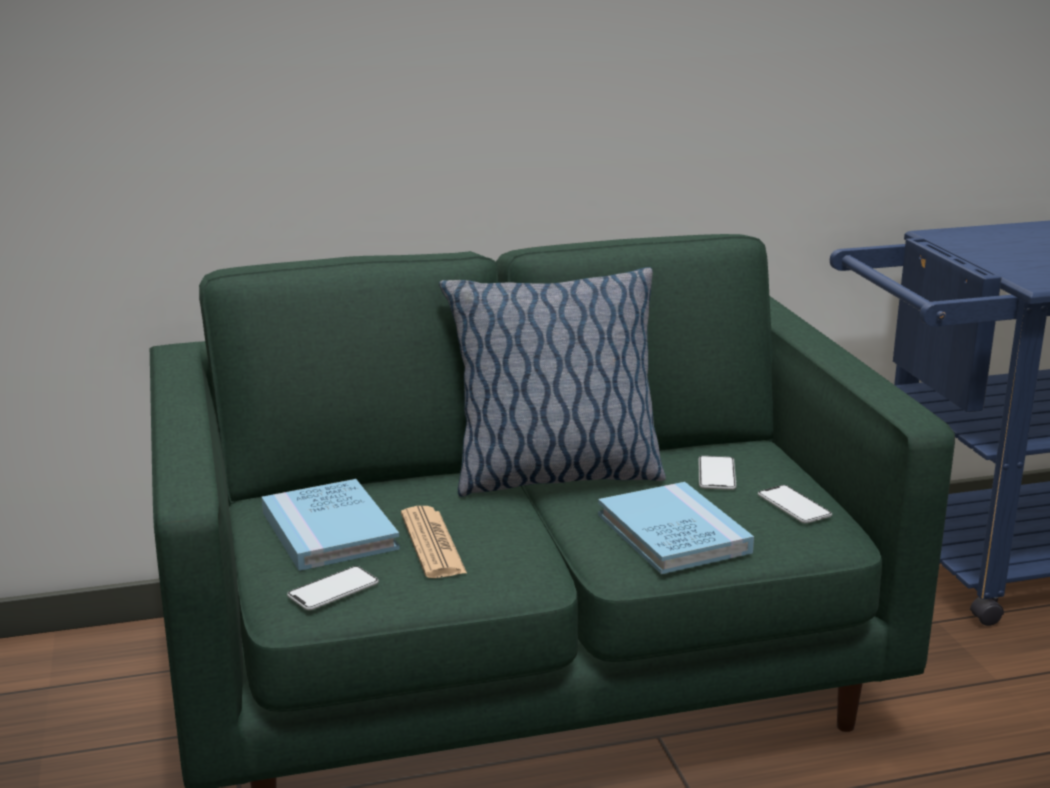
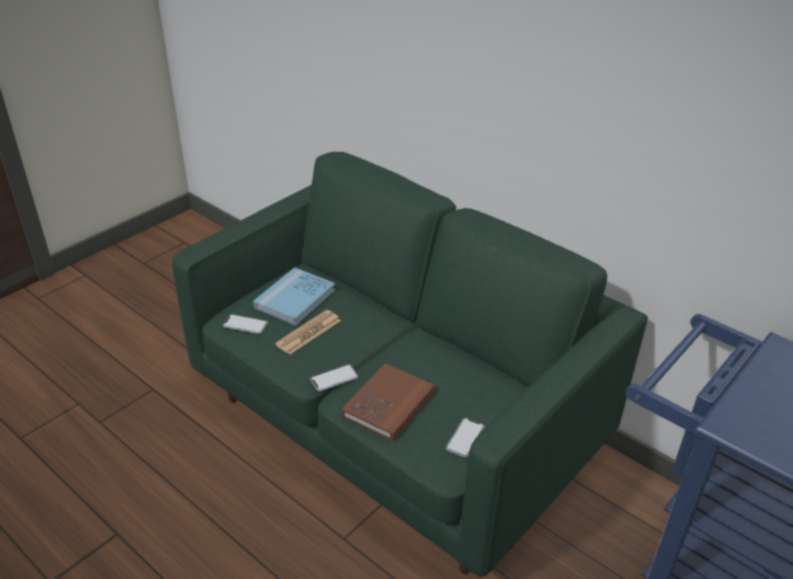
camera: 55 degrees right, 15 degrees up
(554, 476) = (413, 339): pillow -> none
(673, 533) = (388, 404): blue book -> brown book
(716, 474) = (474, 394): phone -> phone (334, 378)

